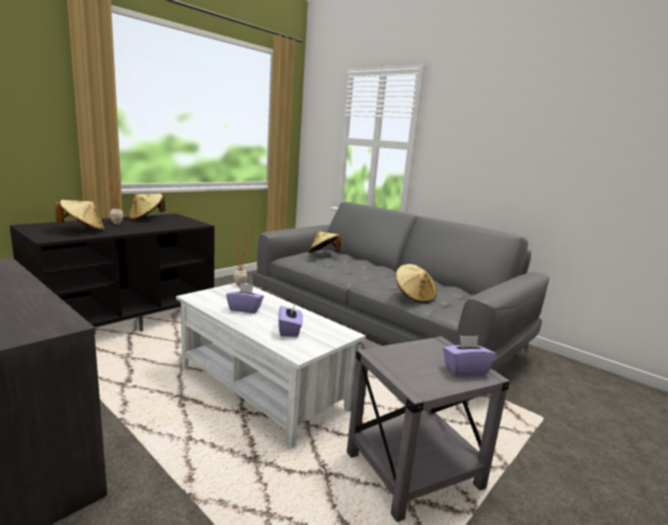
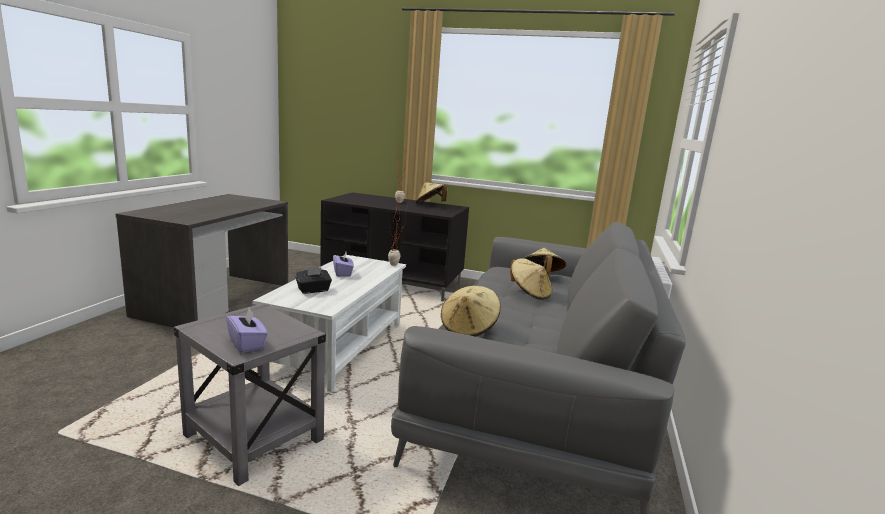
camera: 65 degrees right, 0 degrees up
(83, 230) = (367, 200): beige hat -> beige hat (529, 293)
(289, 330) = (313, 290): purple tissue box -> black tissue box

